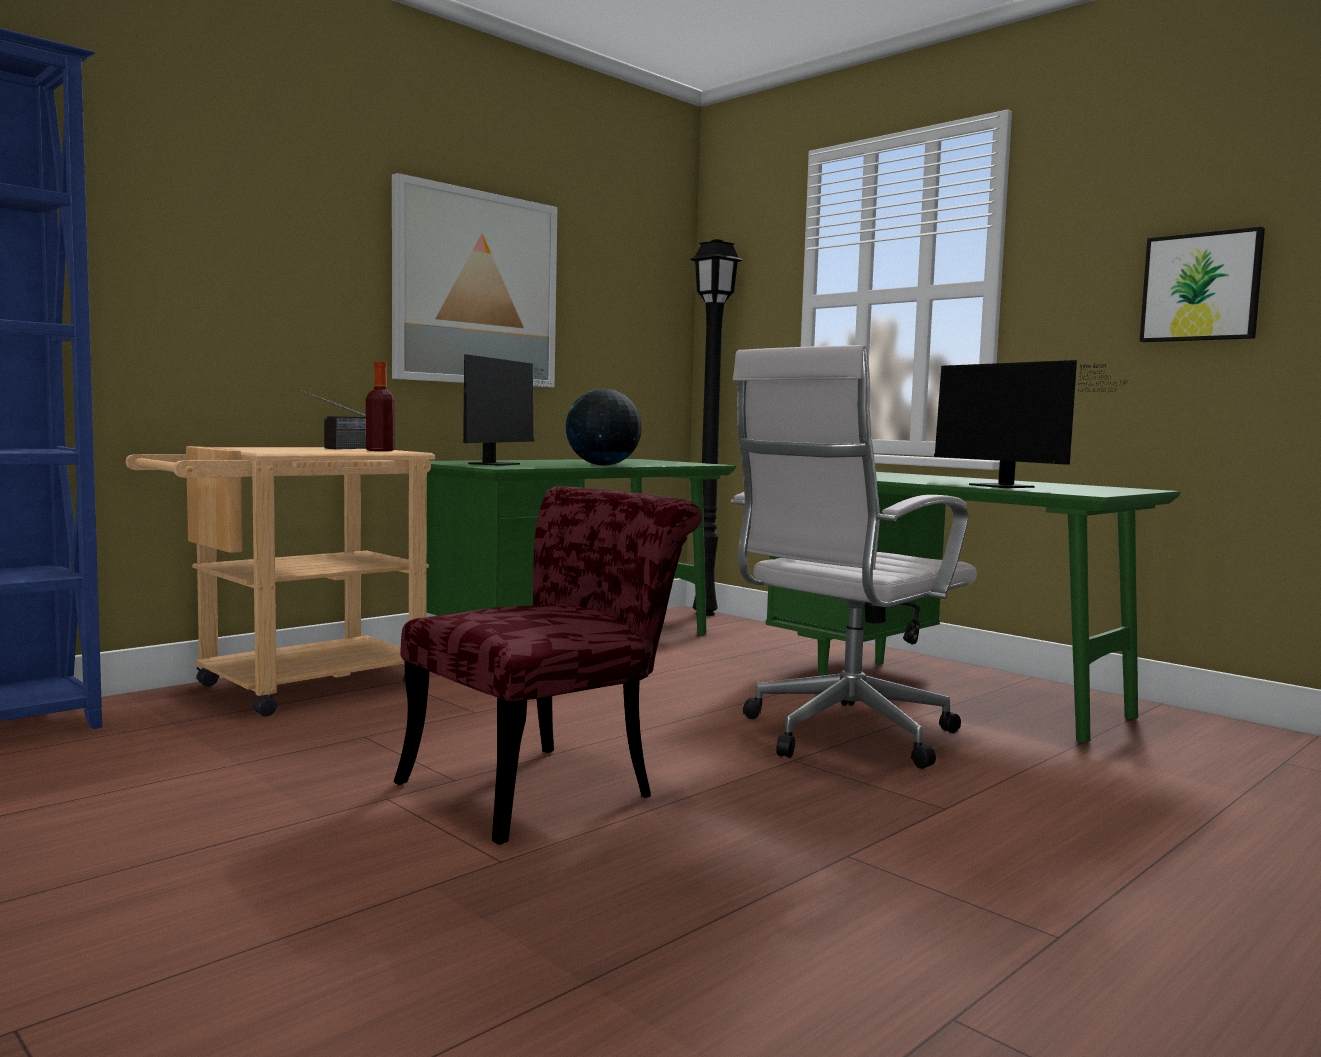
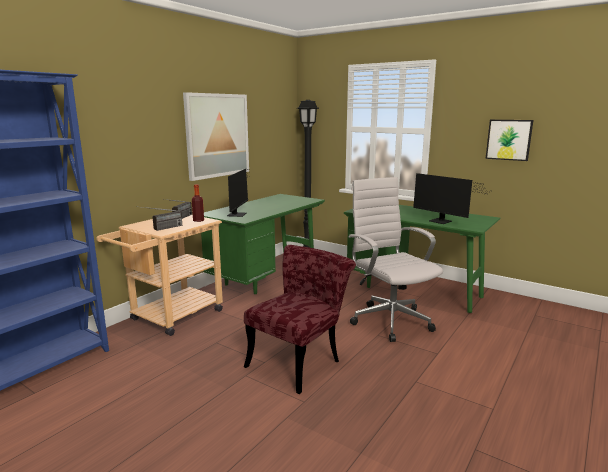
camera: 10 degrees left, 10 degrees up
(277, 450) = (161, 229): none -> radio
(603, 465) = (278, 209): globe -> none
(842, 736) = (389, 320): white office chair -> white office chair turned 120 degrees clockwise

